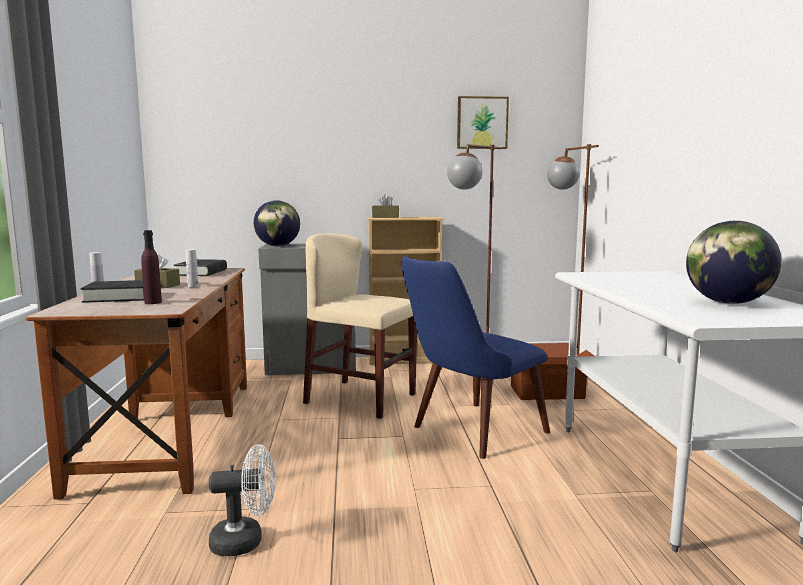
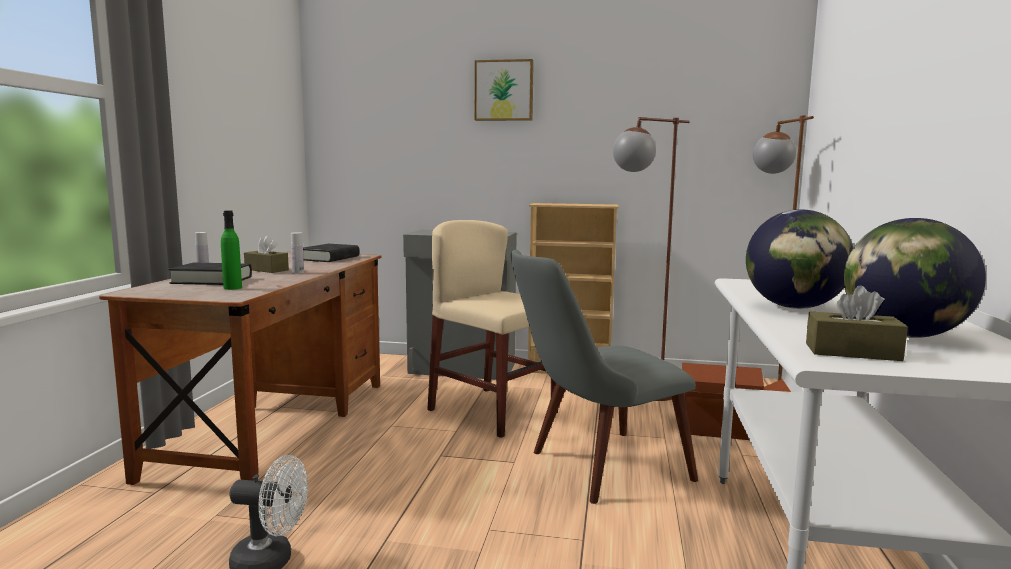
camera: 15 degrees right, 0 degrees up
(153, 302) = (232, 288): purple bottle -> green bottle
(277, 246) = (427, 232): globe -> globe (794, 307)
(385, 217) = (552, 203): brown tissue box -> brown tissue box (852, 352)
(468, 433) = (593, 469): blue chair -> grey chair
(482, 123) = (675, 92): picture -> picture (504, 90)

